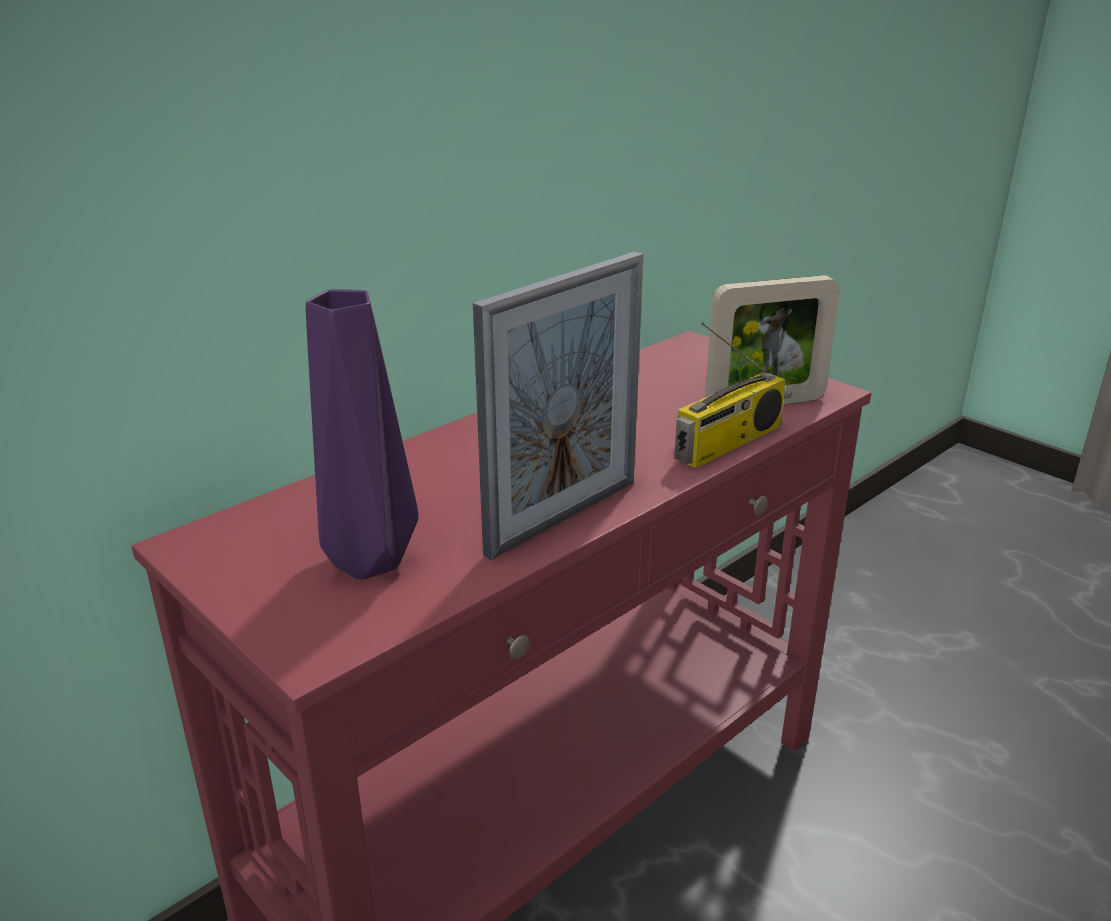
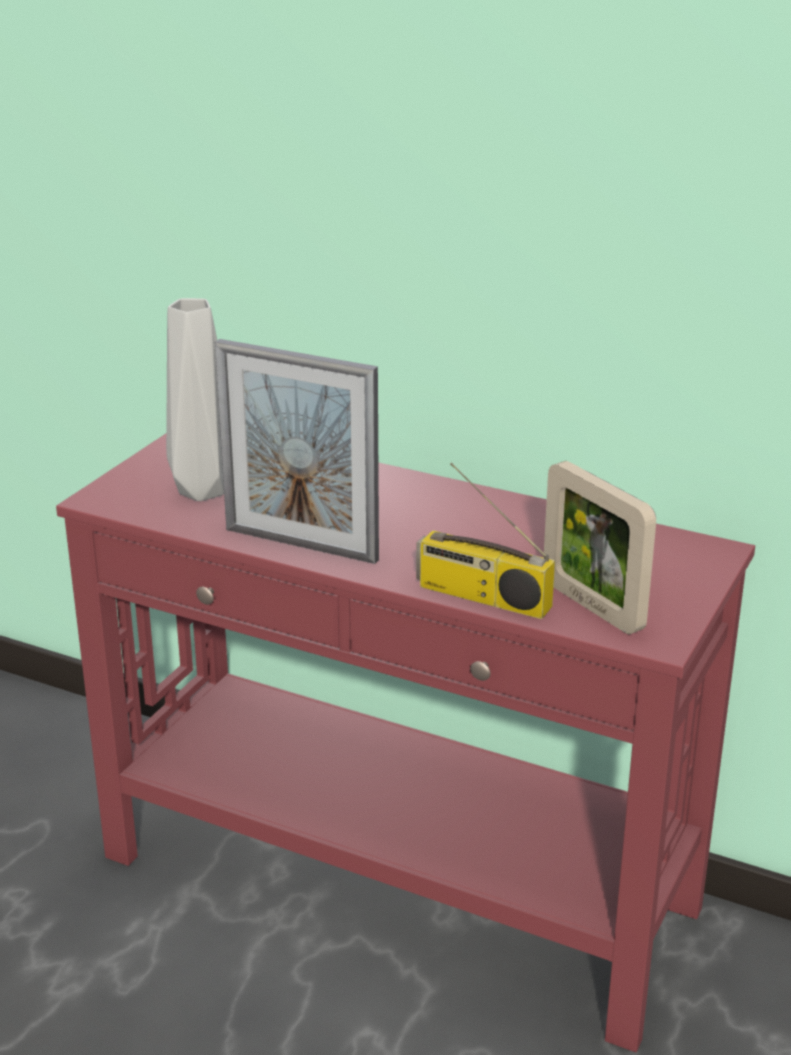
camera: 70 degrees right, 0 degrees up
(373, 560) = (204, 492): purple vase -> grey vase

